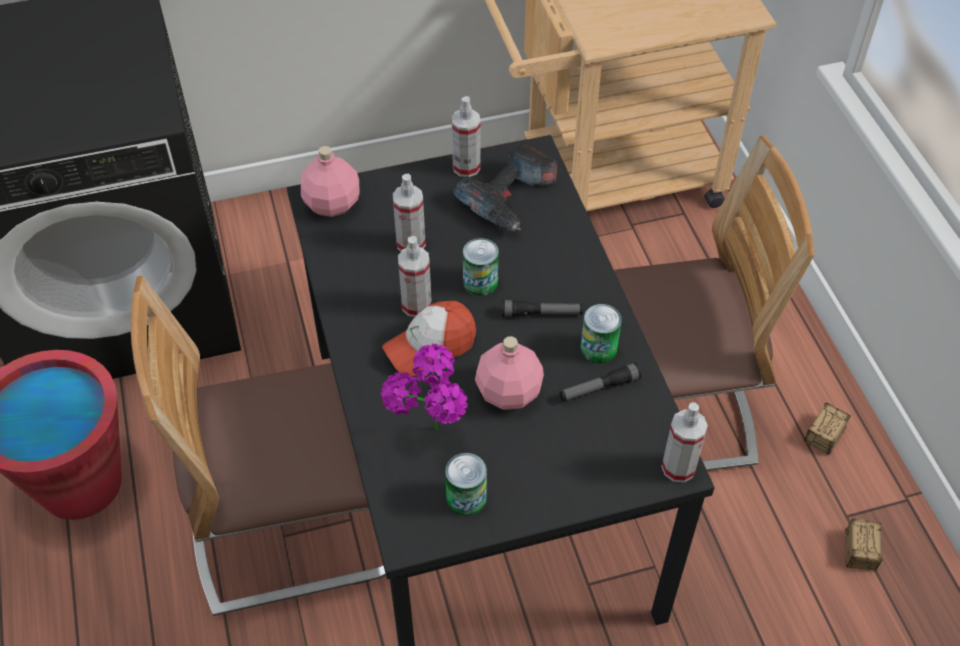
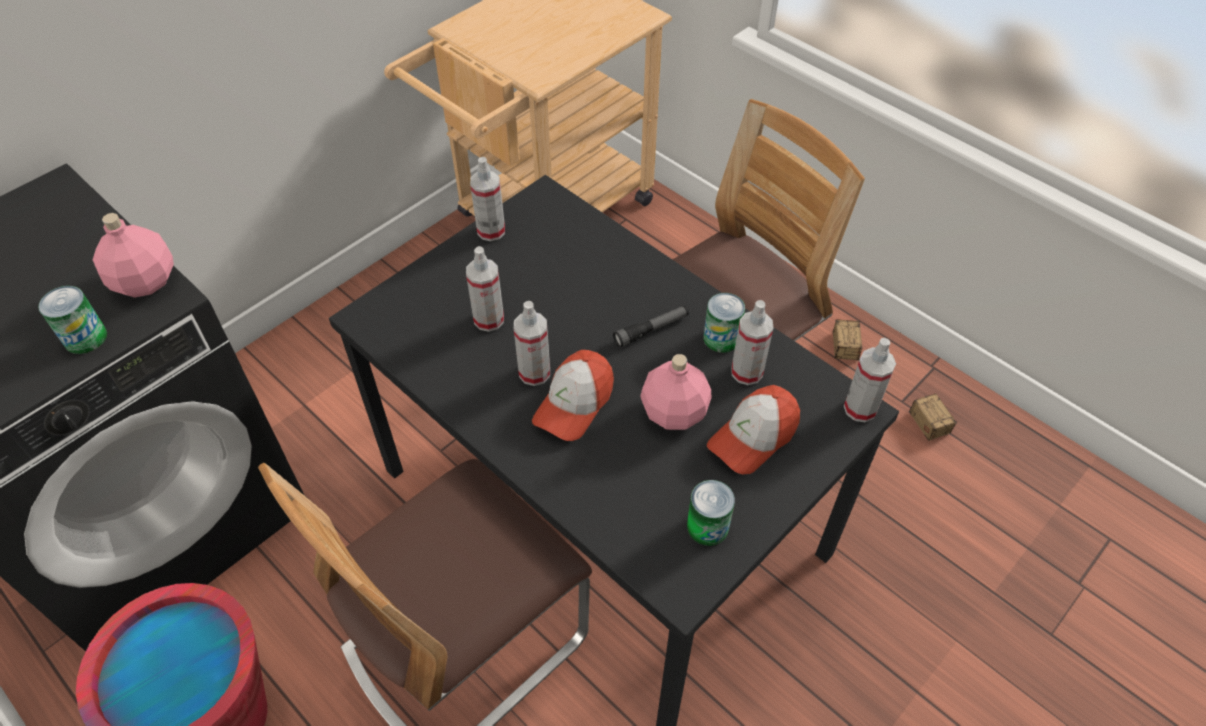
camera: 30 degrees left, 0 degrees up
(333, 204) = (387, 314): pink bottle -> pink bottle (146, 282)
(431, 442) = (639, 492): potted plant -> none
(480, 282) = (577, 326): can -> can (85, 337)
(510, 199) = (551, 242): power drill -> none
(561, 445) = (753, 437): none -> cap
(599, 388) = (747, 372): flashlight -> spray bottle

